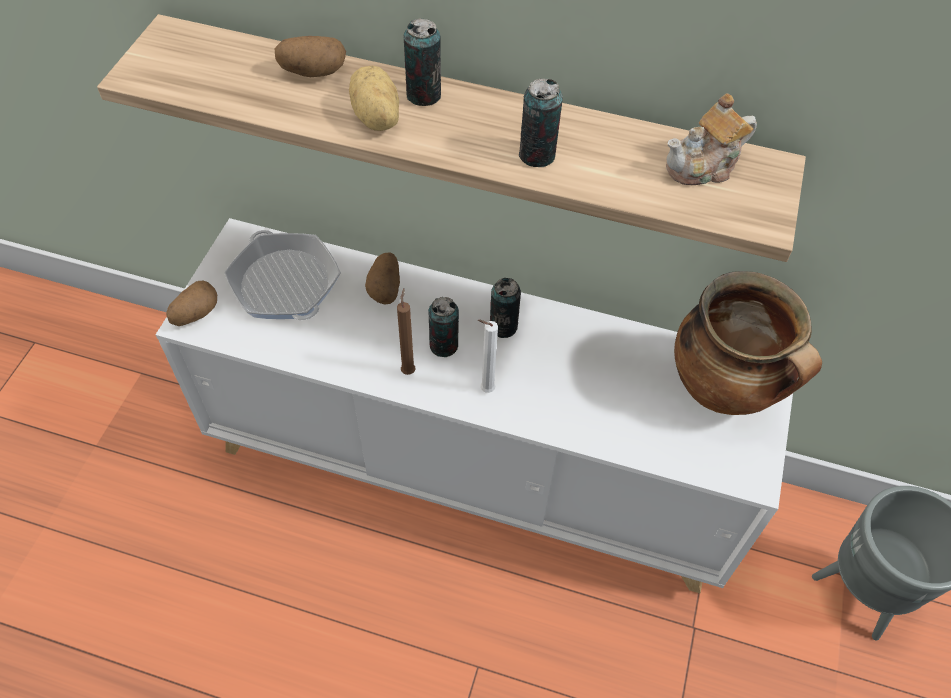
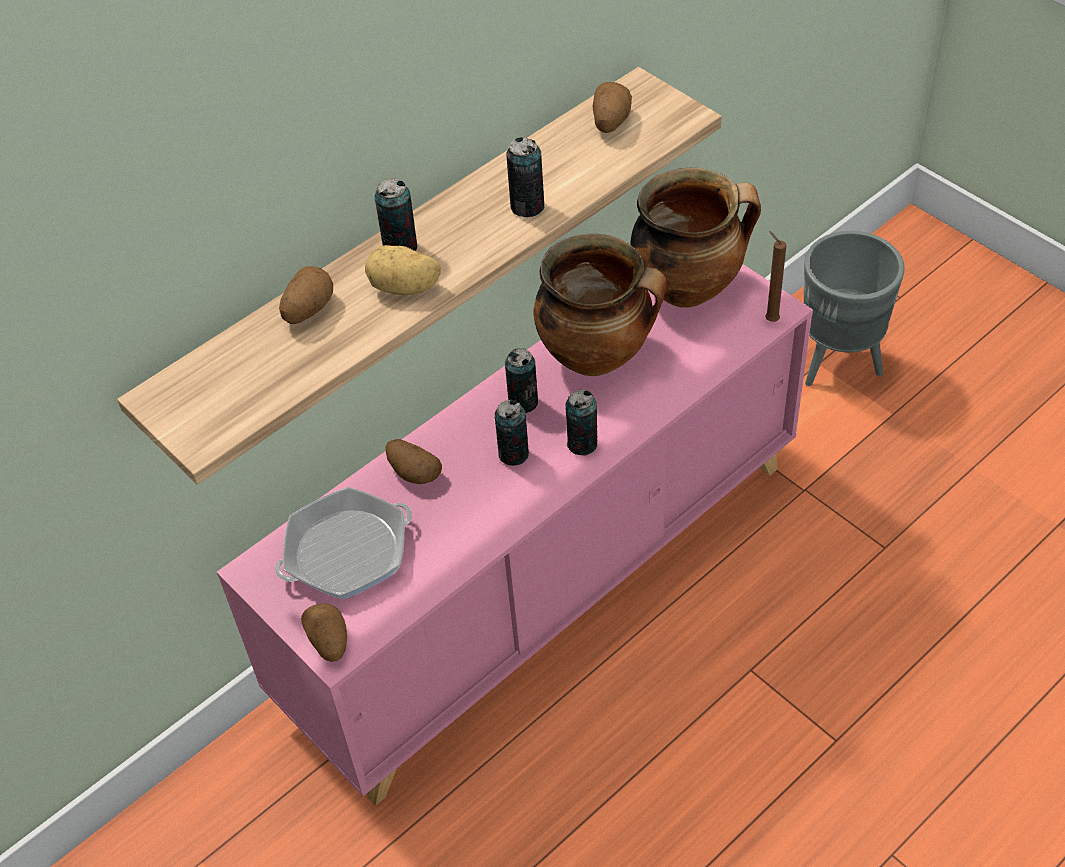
camera: 55 degrees left, 5 degrees down
(285, 284) = (346, 552): frying pan -> frying pan turned 150 degrees clockwise
(408, 369) = (522, 491): brown candle -> brown candle (770, 320)
(473, 467) = (545, 582): white cabinet -> pink cabinet
(485, 390) = (582, 444): white candle -> can
(591, 356) = (598, 356): none -> cooking pot
(704, 167) = (610, 122): teapot -> potato

